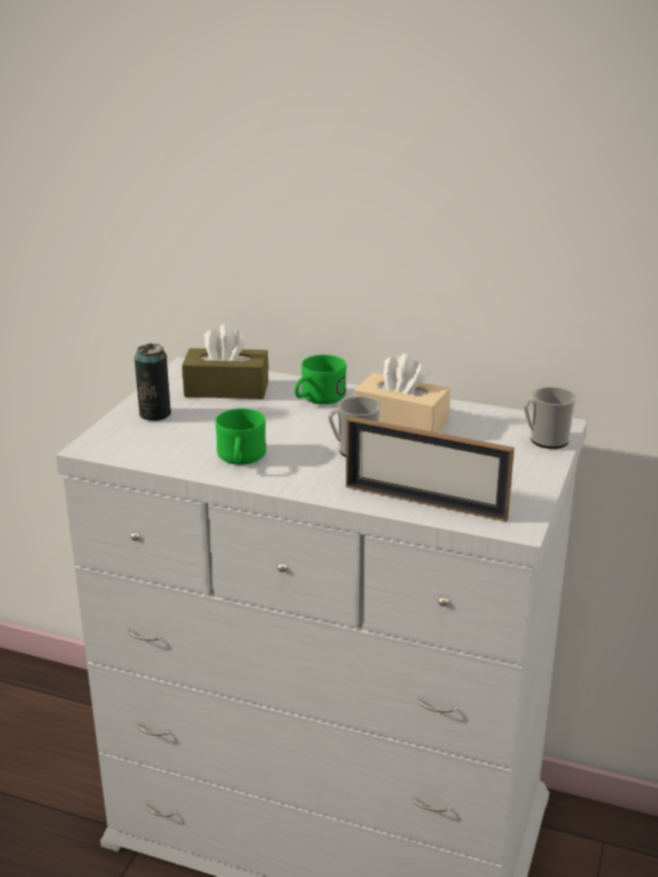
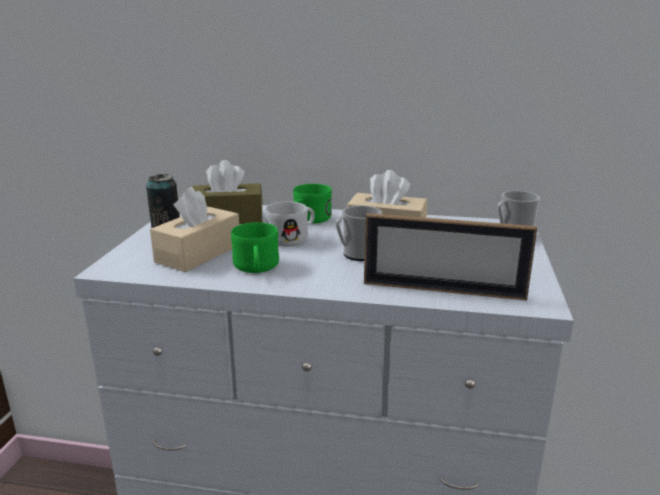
camera: 10 degrees left, 5 degrees down
(185, 435) = (198, 253): none -> beige tissue box
(292, 422) = (293, 237): none -> white mug

